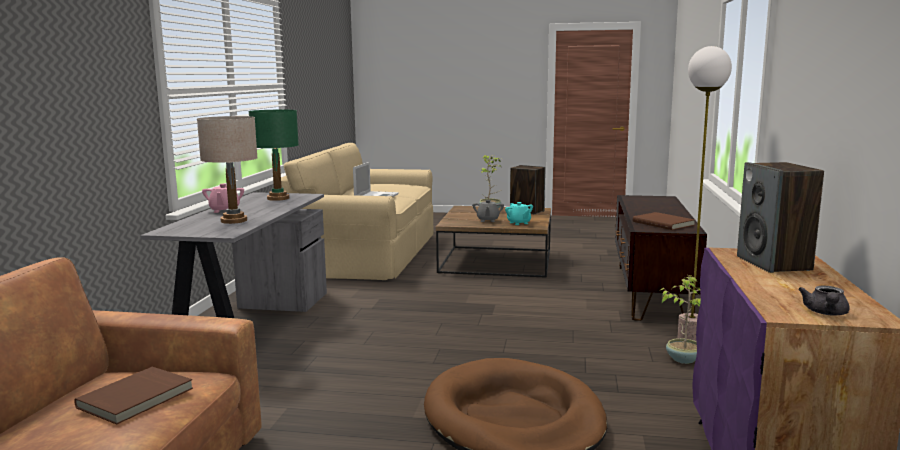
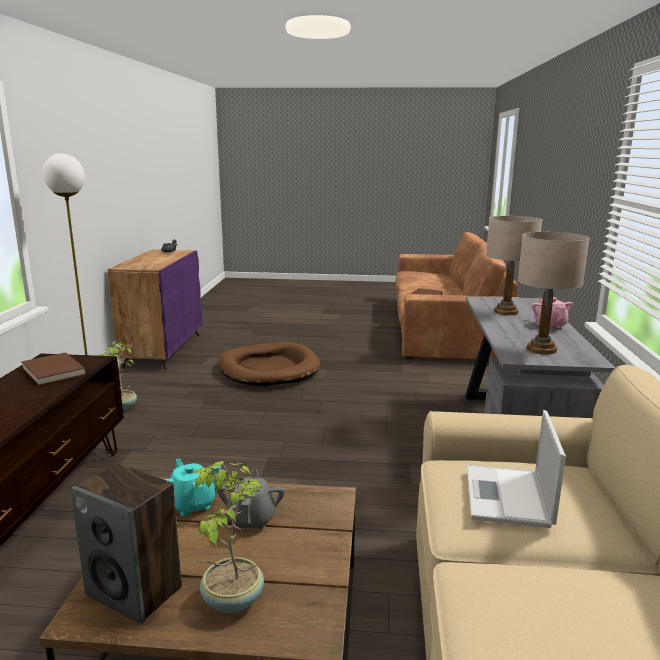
camera: 175 degrees right, 5 degrees up
(278, 198) = (541, 349): green table lamp -> beige table lamp
(774, 263) = (145, 263): speaker -> none

